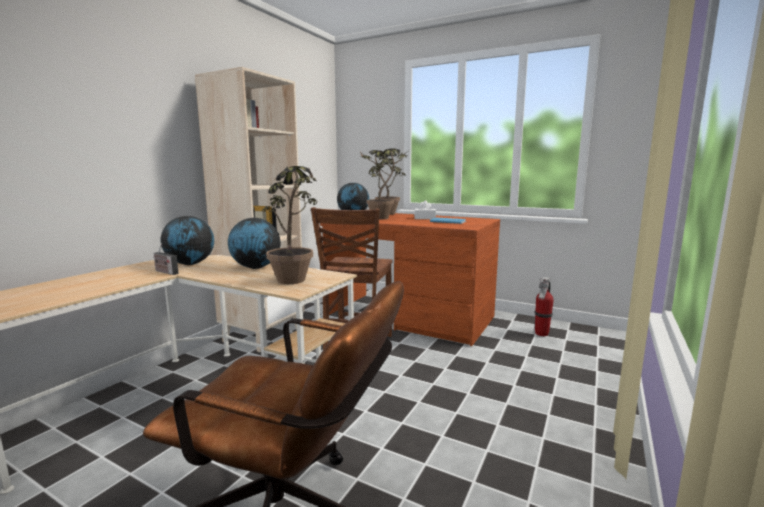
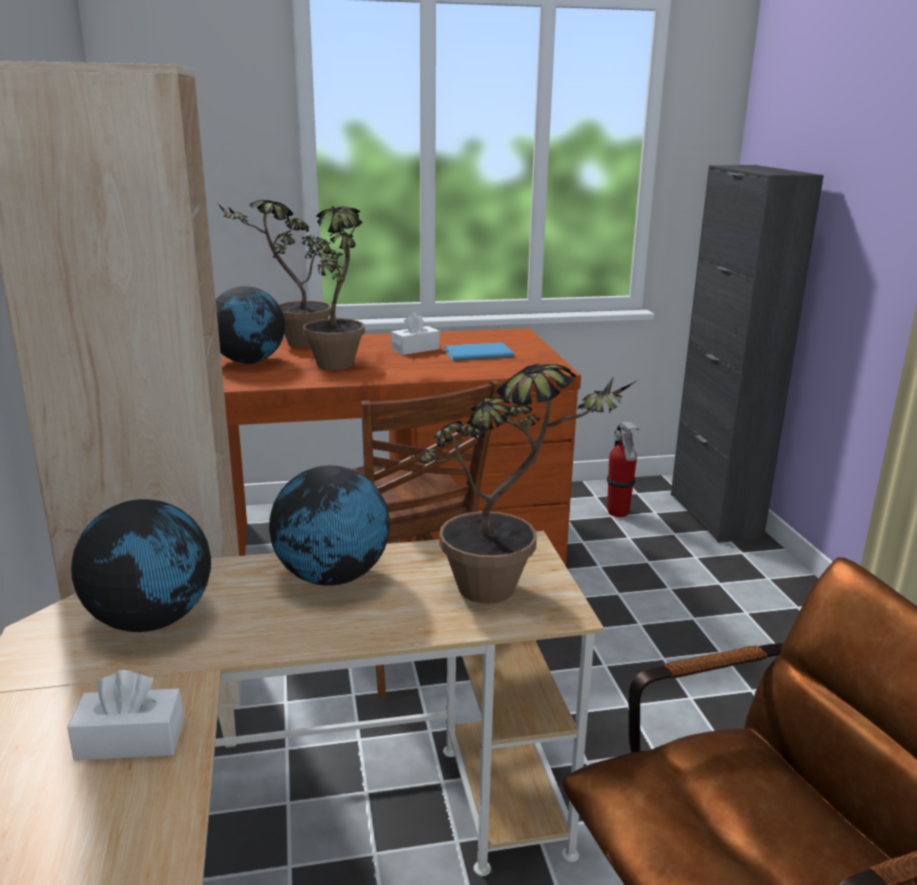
camera: 40 degrees left, 10 degrees up
(123, 280) = (130, 740): none -> white tissue box
(165, 272) = (164, 671): radio -> none
(605, 351) = (714, 515): none -> black cabinet

